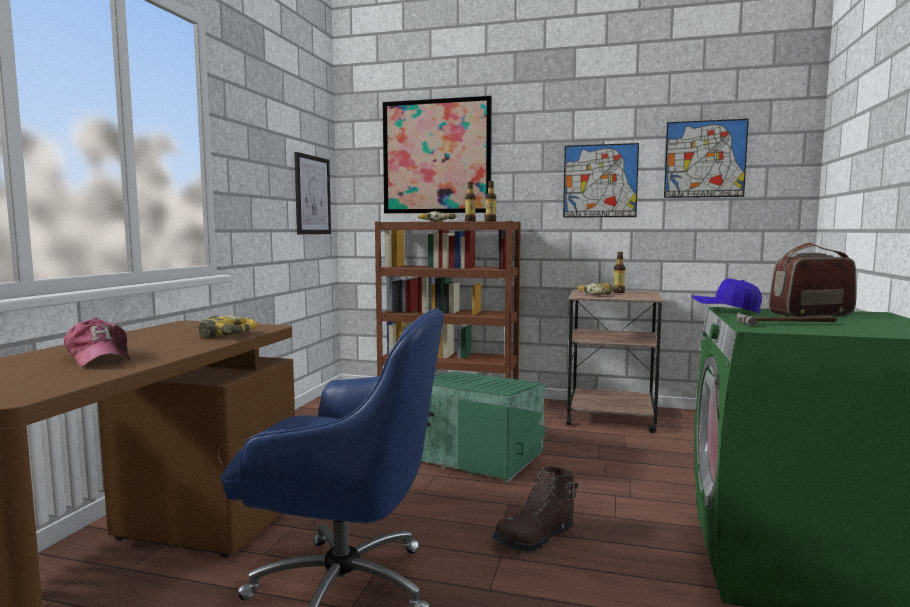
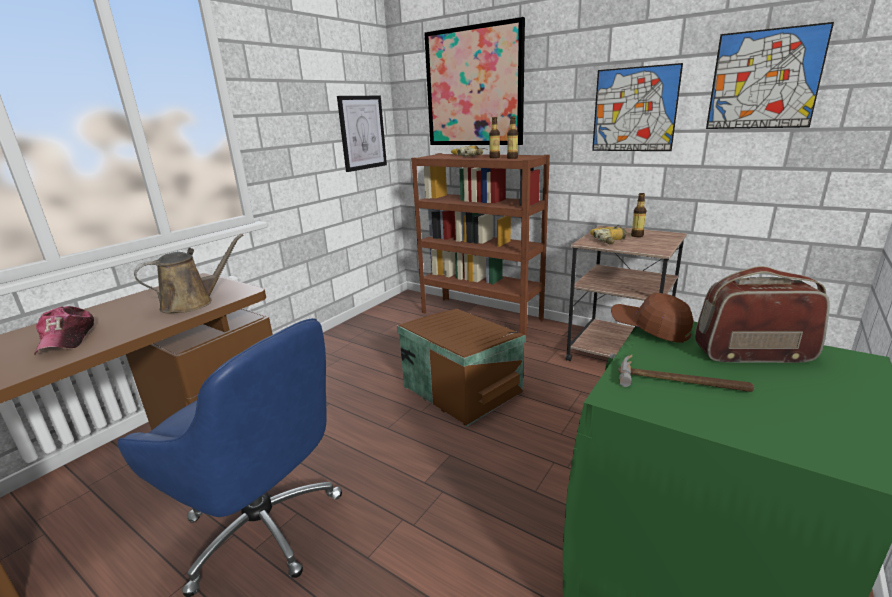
camera: 20 degrees right, 15 degrees up
(219, 334) = (192, 303): power drill -> brown watering can
(478, 455) = (462, 388): green storage box -> brown storage box
(536, 538) = (446, 502): brown boot -> none
(726, 310) = (649, 329): blue cap -> brown cap

